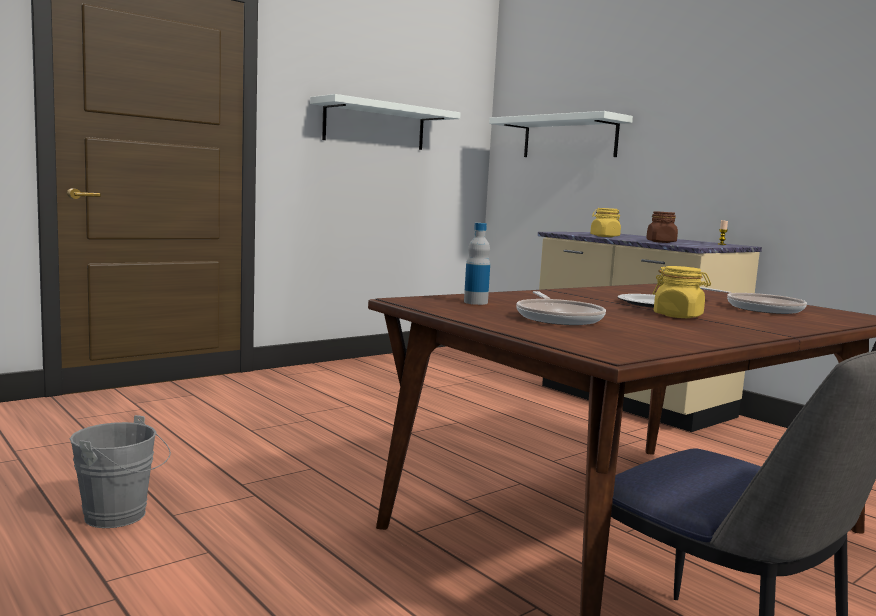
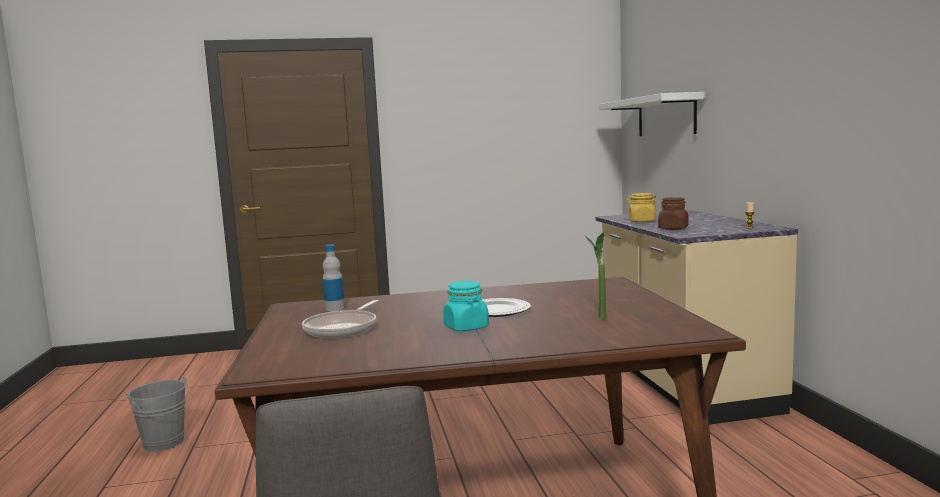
camera: 30 degrees right, 0 degrees up
(375, 125) = (489, 126): white shelf -> none
(678, 316) = (466, 327): yellow jar -> turquoise jar
(759, 308) = (598, 317): frying pan -> potted plant

